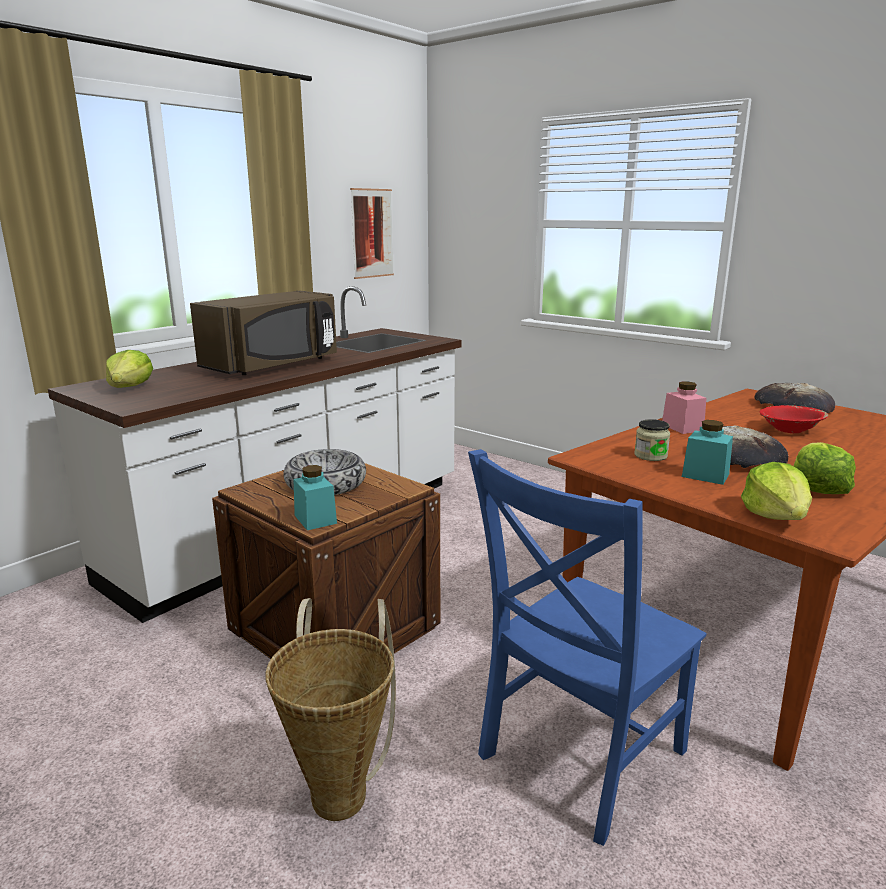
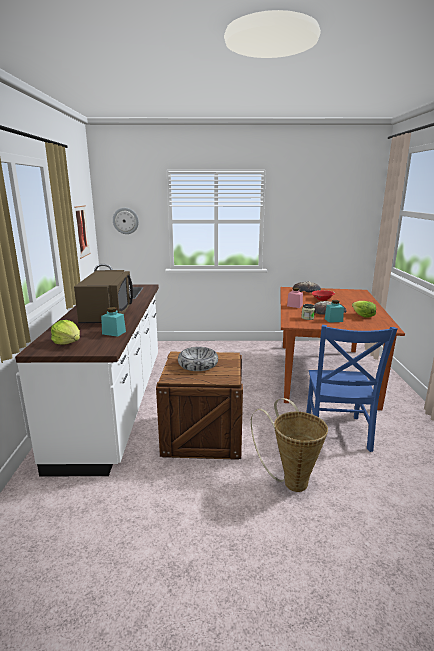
camera: 40 degrees left, 0 degrees up
(315, 519) = (226, 378): turquoise jar -> turquoise jar (114, 333)
(470, 221) = (125, 220): none -> wall clock
(776, 516) = (371, 327): lettuce -> none

